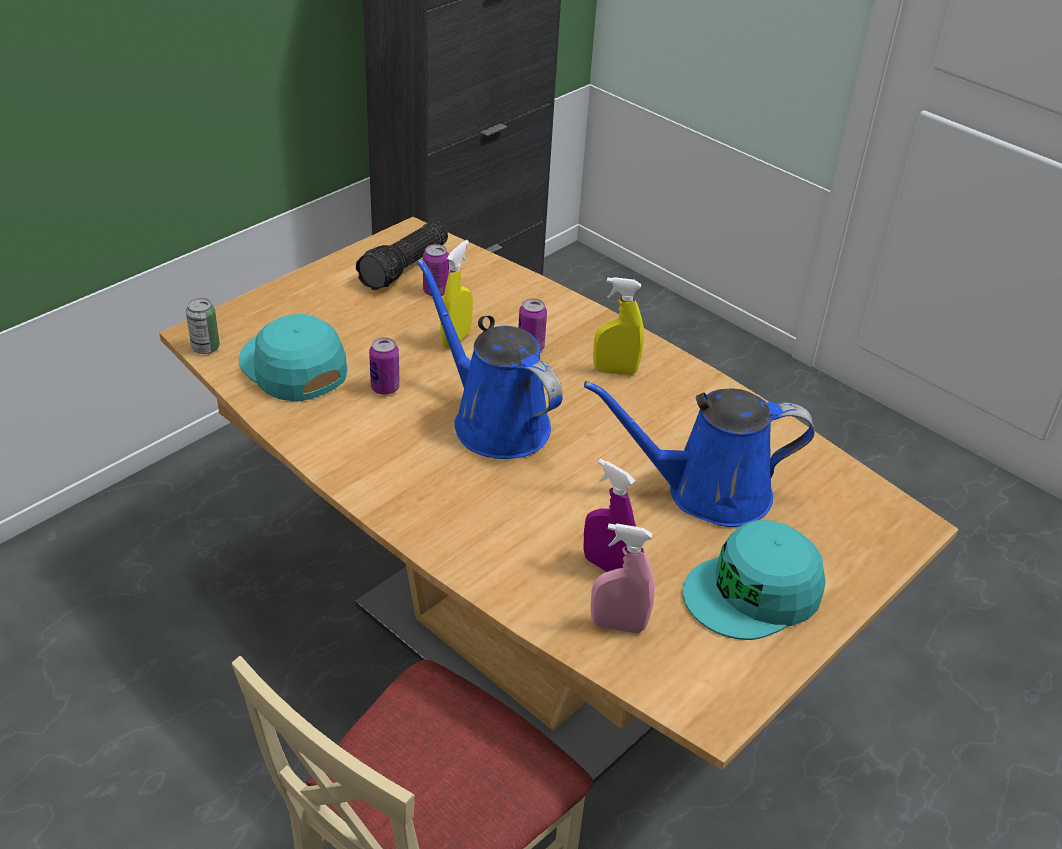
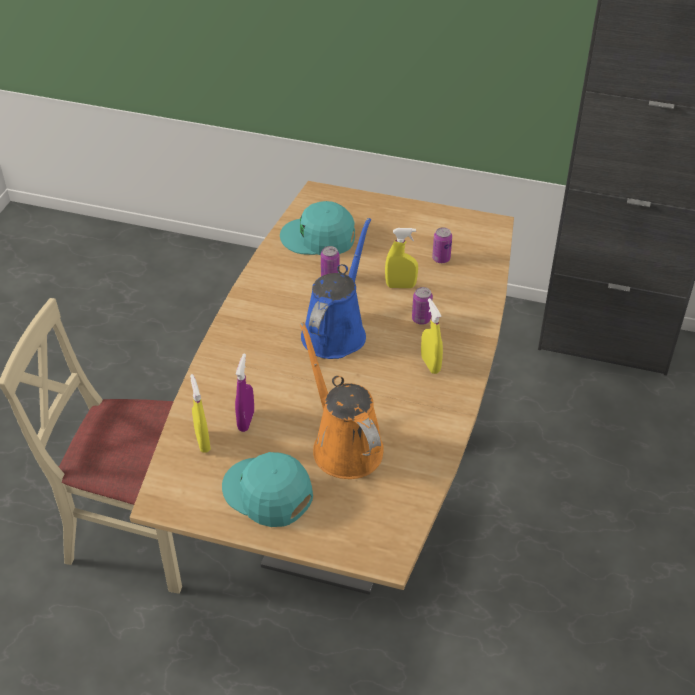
camera: 65 degrees right, 5 degrees up
(205, 347) = (308, 201): can -> none
(293, 367) = (319, 237): turquoise cap -> turquoise cap turned 105 degrees counterclockwise
(406, 268) = (453, 237): flashlight -> none
(618, 625) = (202, 441): pink spray bottle -> yellow spray bottle
(707, 492) = (344, 445): blue watering can -> orange watering can

